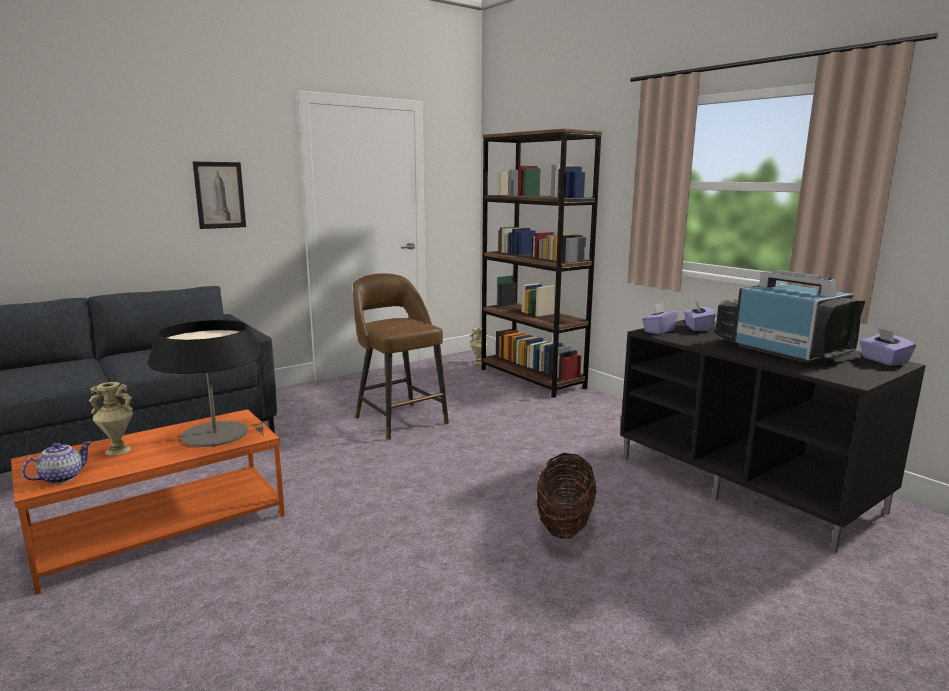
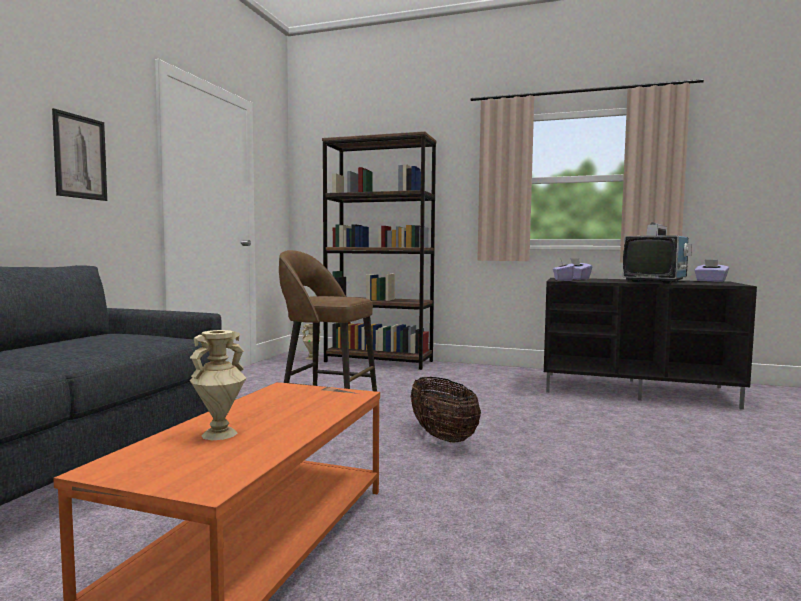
camera: 35 degrees left, 10 degrees down
(61, 477) = (216, 470): teapot -> none
(214, 434) = (302, 401): table lamp -> none
(564, 525) = (599, 434): basket -> basket (443, 437)
(780, 350) = (656, 281): television -> television turned 105 degrees clockwise

